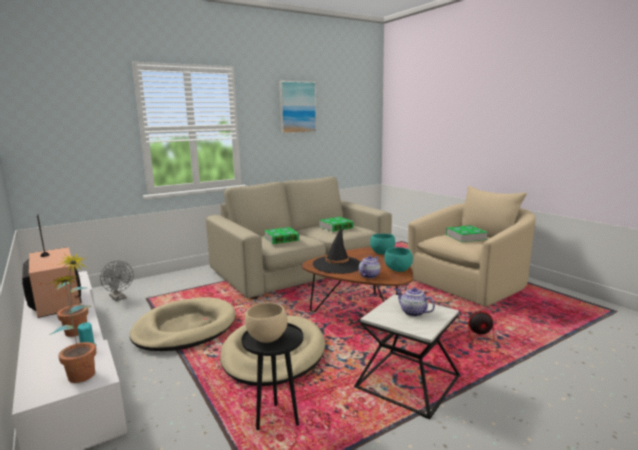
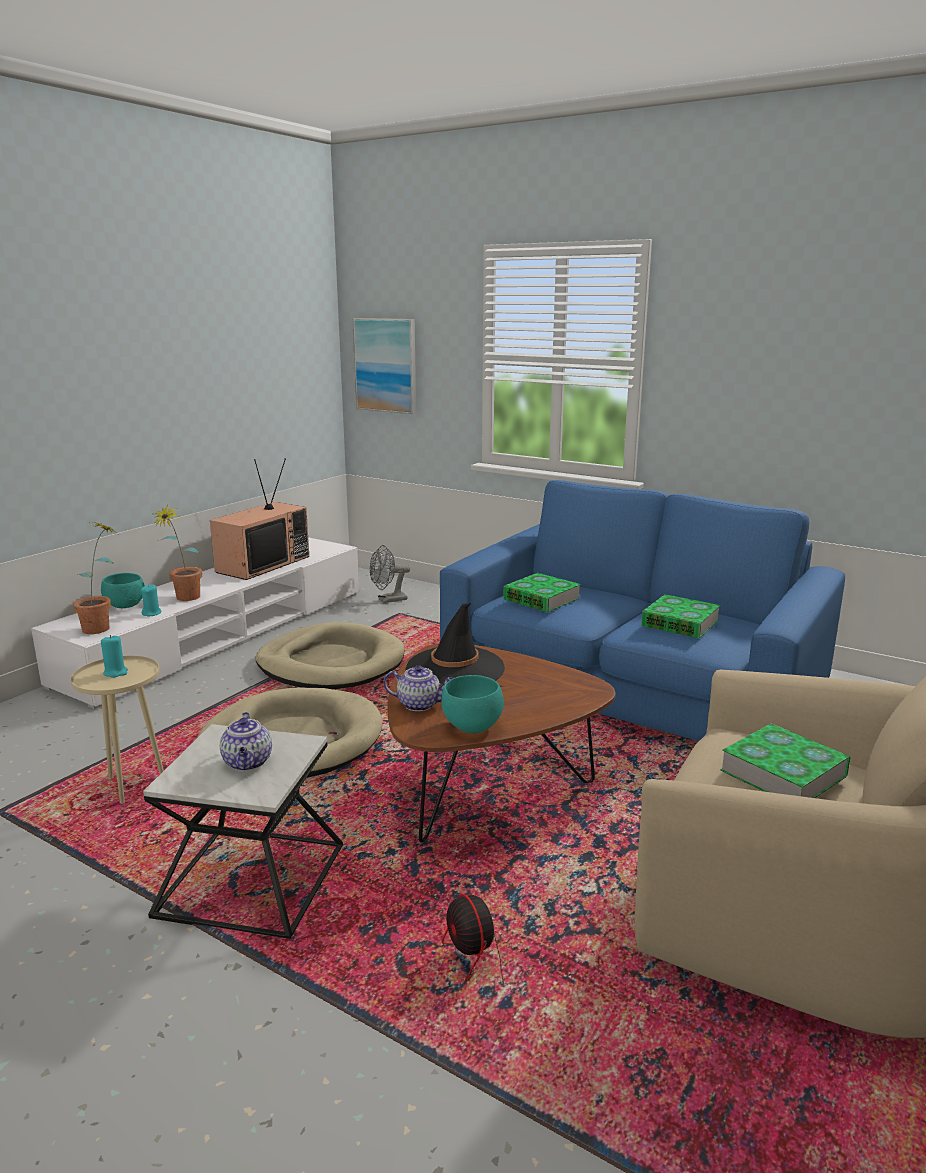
camera: 65 degrees right, 5 degrees up
(119, 298) = (388, 600): grey fan -> grey fan turned 45 degrees clockwise
(267, 338) = (116, 672): beige bowl -> turquoise candle
(277, 420) = (132, 786): black side table -> beige side table
(297, 107) = (796, 328): picture -> picture (386, 365)
(301, 268) = (632, 682): beige sofa -> blue sofa
(382, 253) = (570, 696): turquoise bowl -> turquoise bowl (126, 606)
(413, 312) = (248, 763): teapot -> teapot turned 150 degrees clockwise

